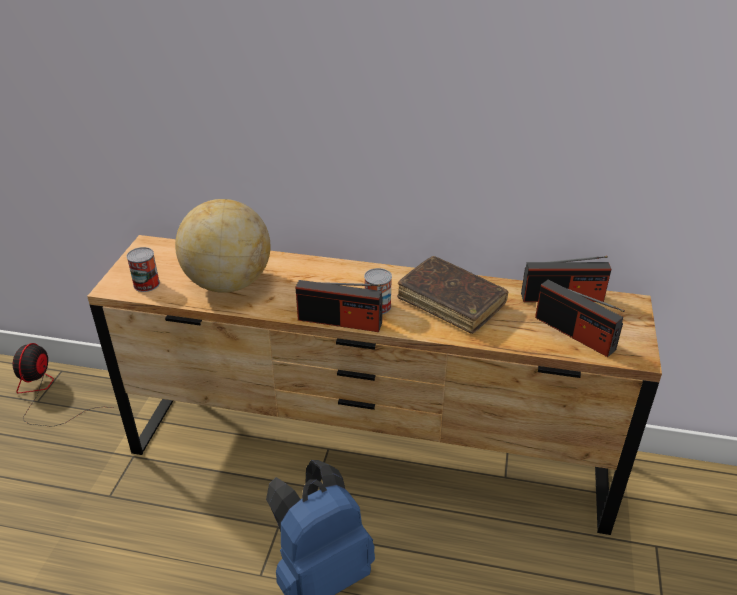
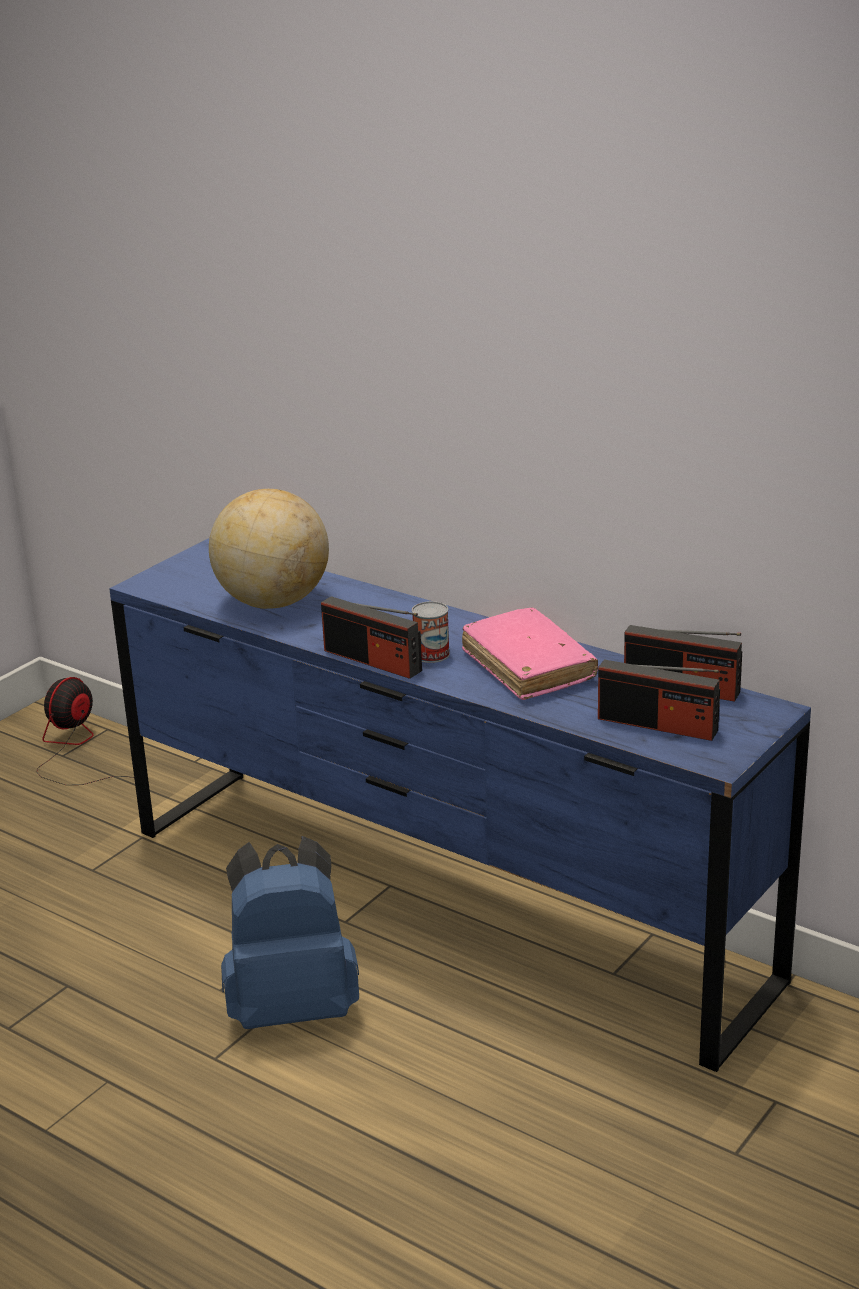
camera: 25 degrees right, 10 degrees down
(146, 284) = (180, 587): can -> none
(368, 453) = (440, 903): brown dresser -> blue dresser
(451, 302) = (528, 666): brown book -> pink book
(574, 333) = (657, 725): radio -> radio turned 45 degrees counterclockwise

